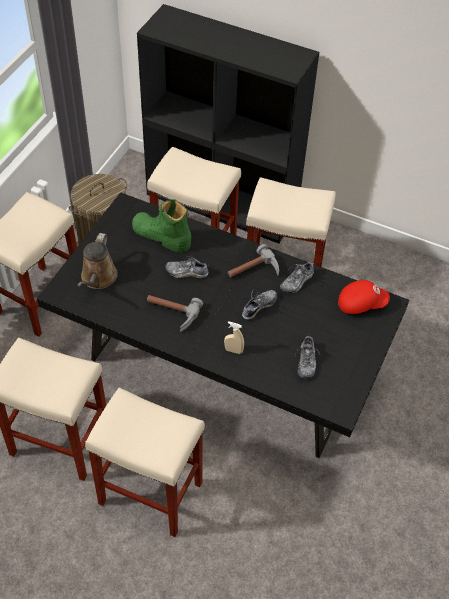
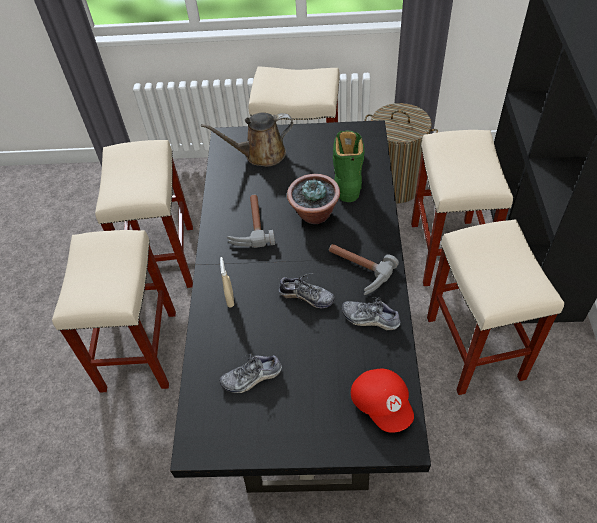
camera: 70 degrees right, 0 degrees up
(187, 272) = (314, 214): shoe -> potted plant

